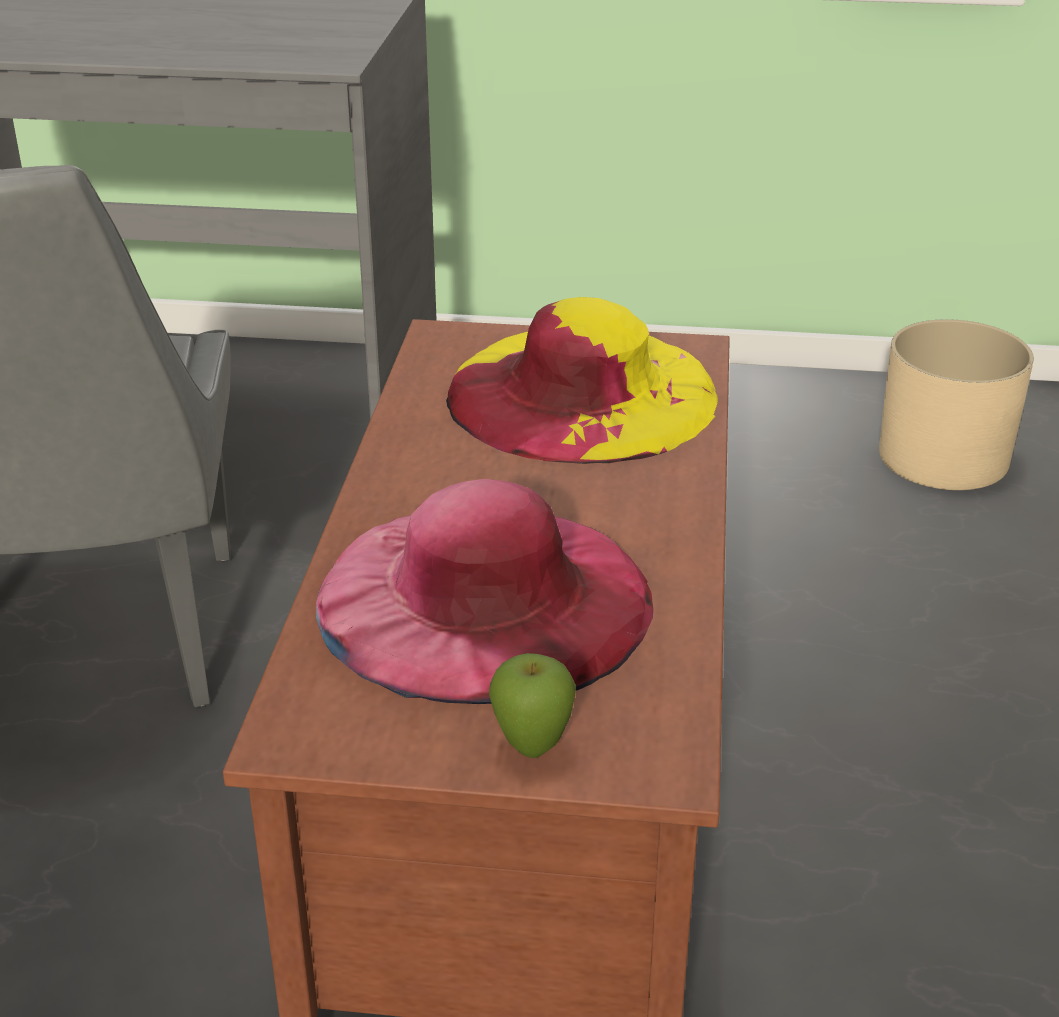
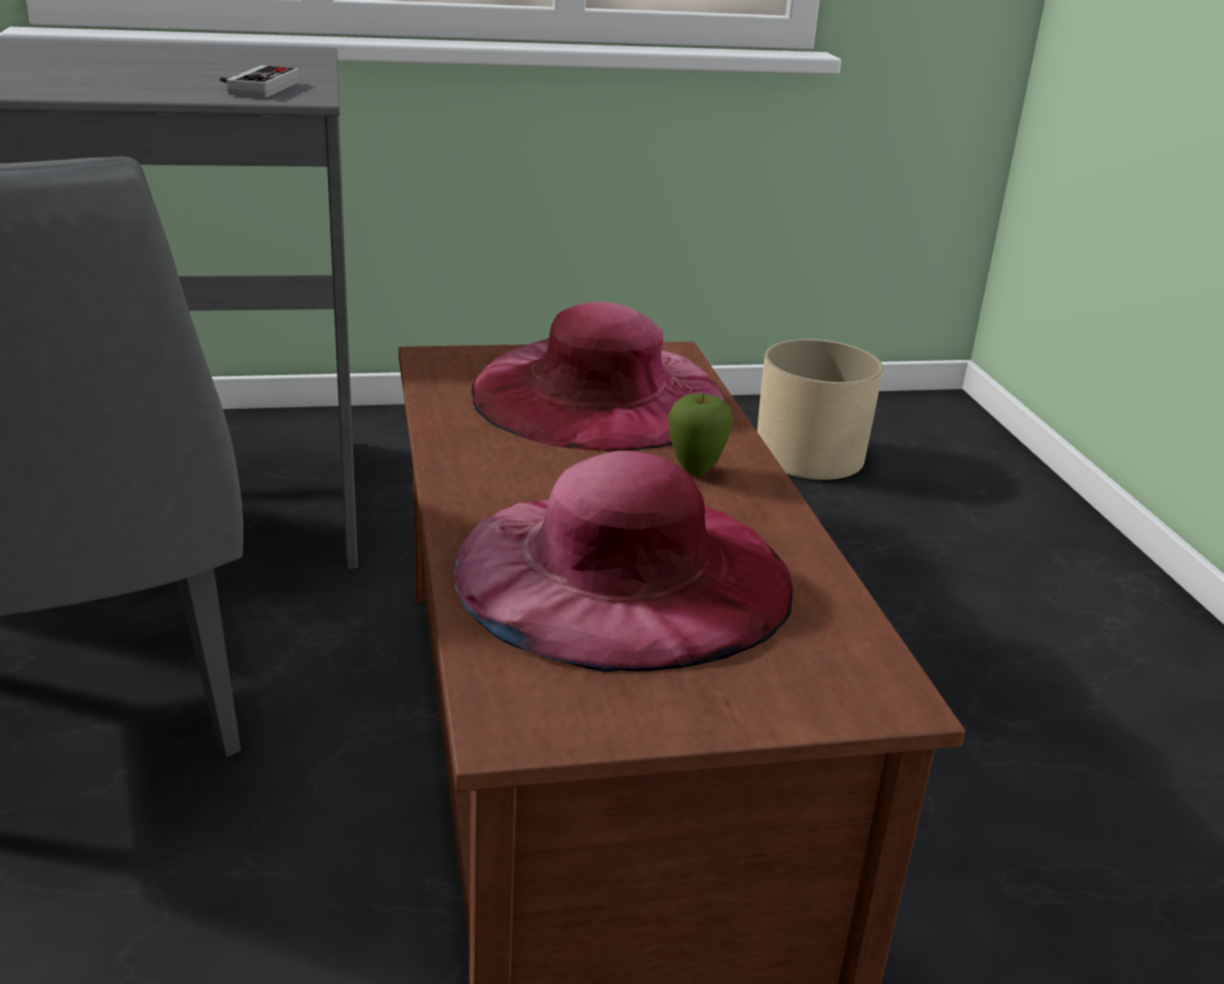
camera: 20 degrees left, 5 degrees down
(294, 46) = (255, 87): none -> game controller
(532, 748) = (759, 700): apple -> apple (695, 471)
(582, 394) = (598, 394): yellow hat -> pink hat

